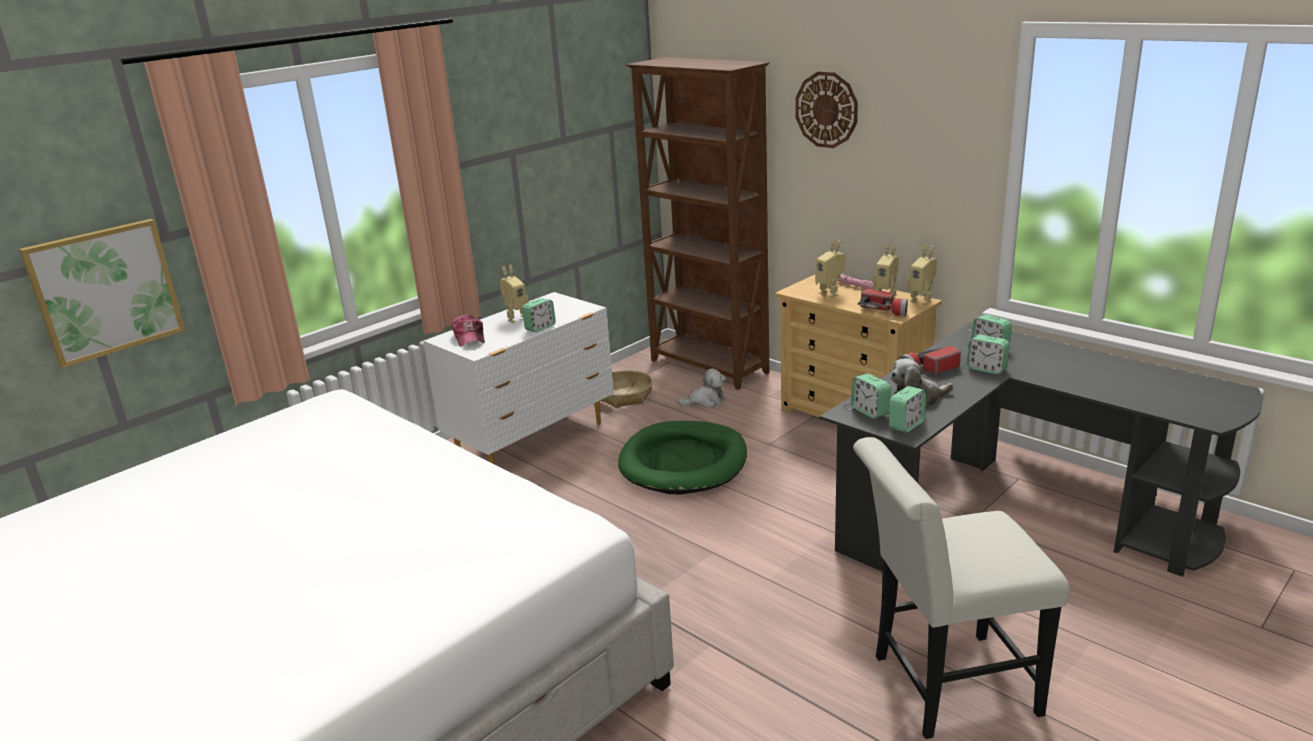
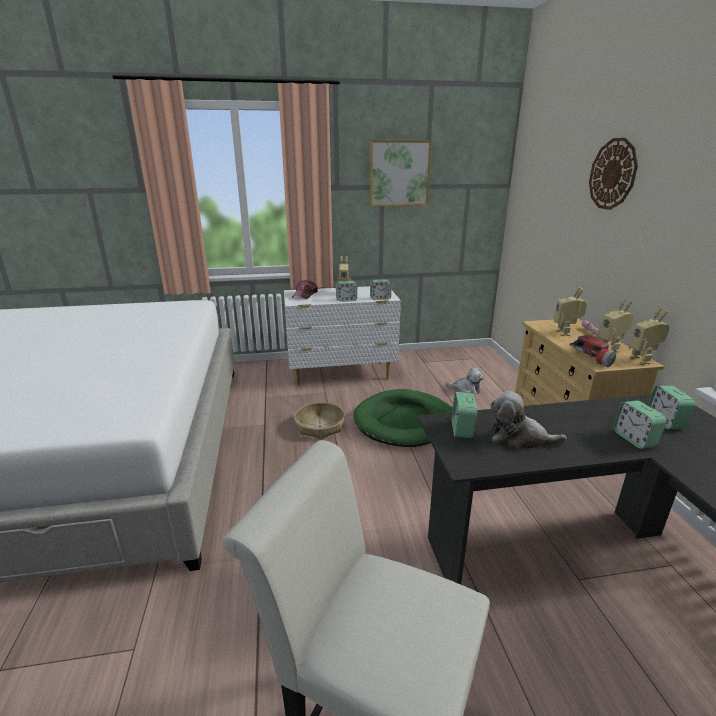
camera: 35 degrees right, 0 degrees up
(106, 291) = (105, 212): picture -> picture (399, 173)
(624, 396) = (421, 368): basket -> basket (320, 426)
(709, 367) = (493, 370): brown bookcase -> none
(906, 425) = (476, 455): alarm clock -> alarm clock (380, 298)
(928, 369) = (570, 416): flashlight -> none

